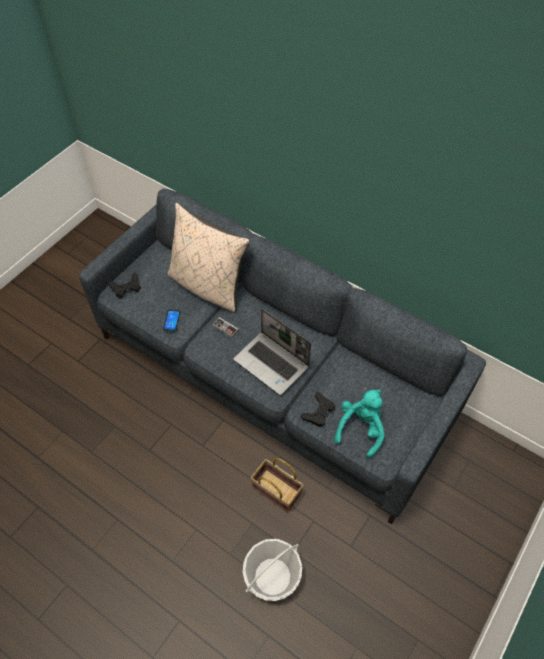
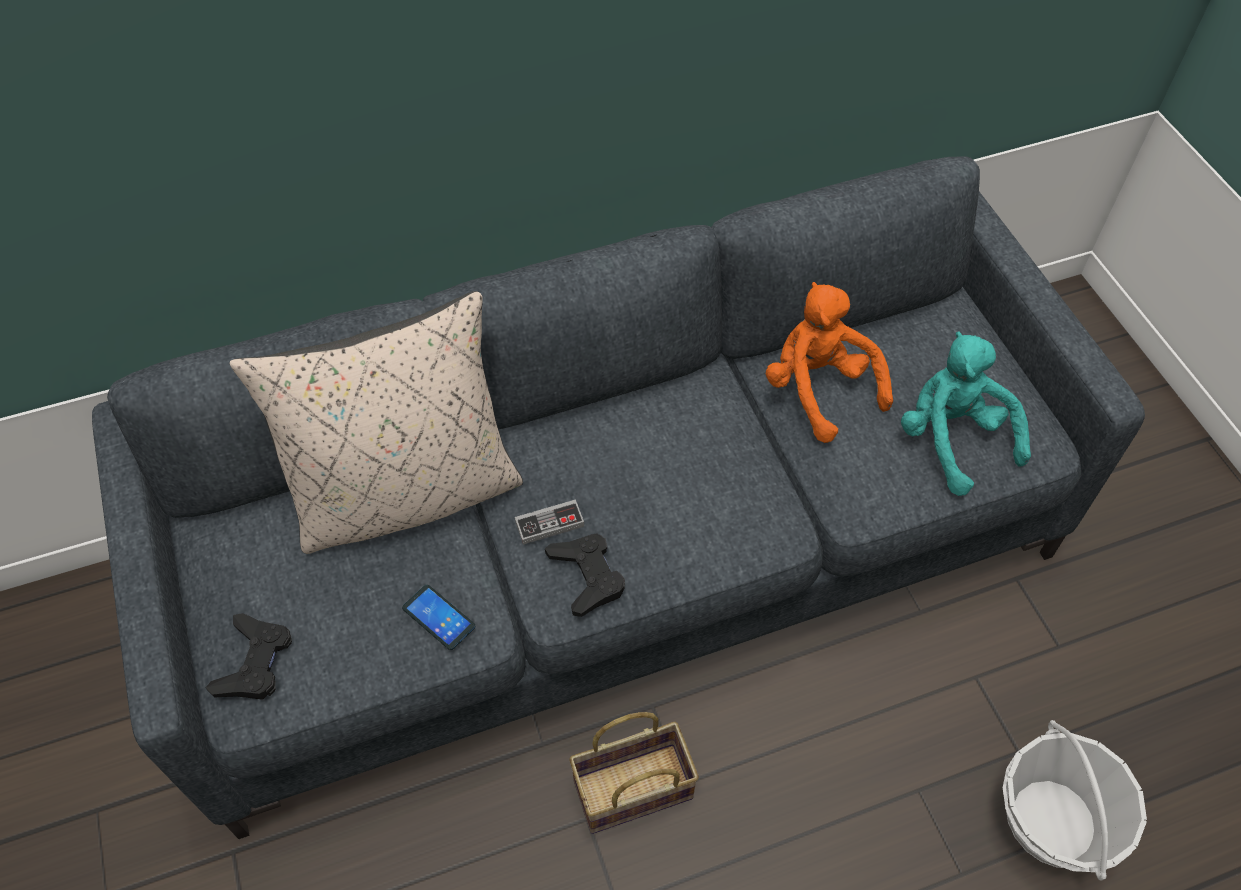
camera: 55 degrees left, 0 degrees up
(272, 363) = (707, 491): laptop -> none
(275, 491) = (875, 706): basket -> basket (631, 792)
(318, 412) = (875, 481): black game controller -> black game controller (587, 576)
(345, 374) = (819, 389): none -> orange plush toy

